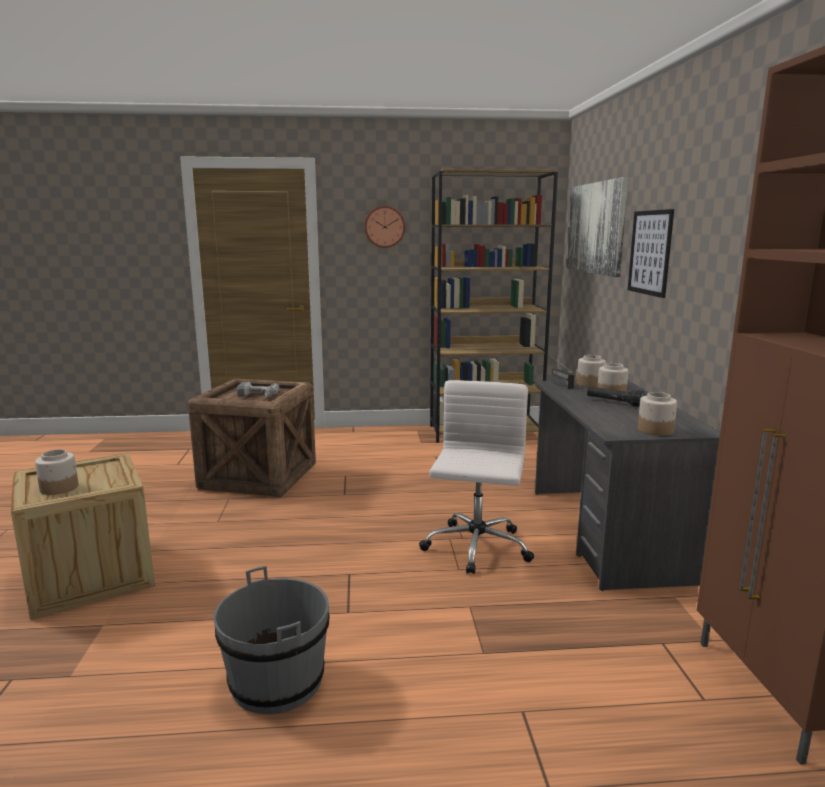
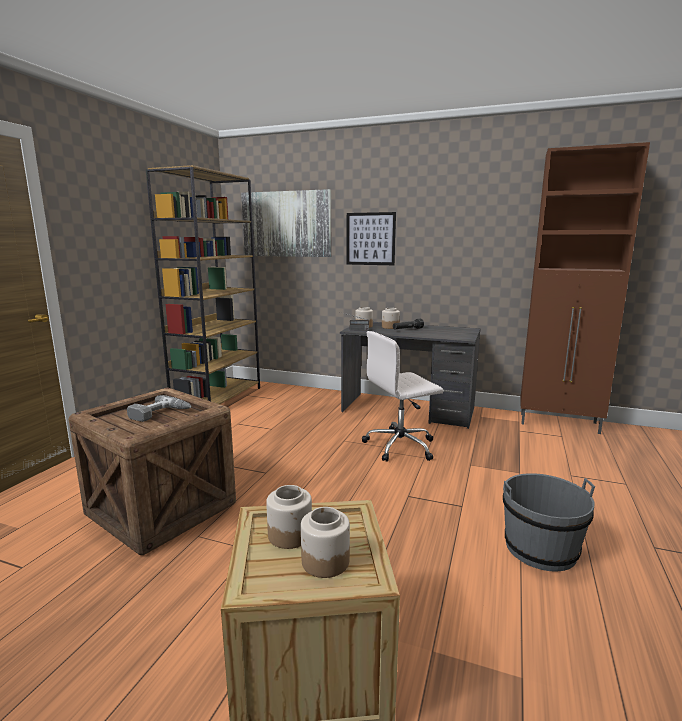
camera: 65 degrees left, 0 degrees up
(384, 227) = (110, 218): wall clock -> none
(476, 548) = (401, 446): white office chair -> white office chair turned 60 degrees counterclockwise
(656, 430) = (463, 333): jar -> jar (290, 534)

